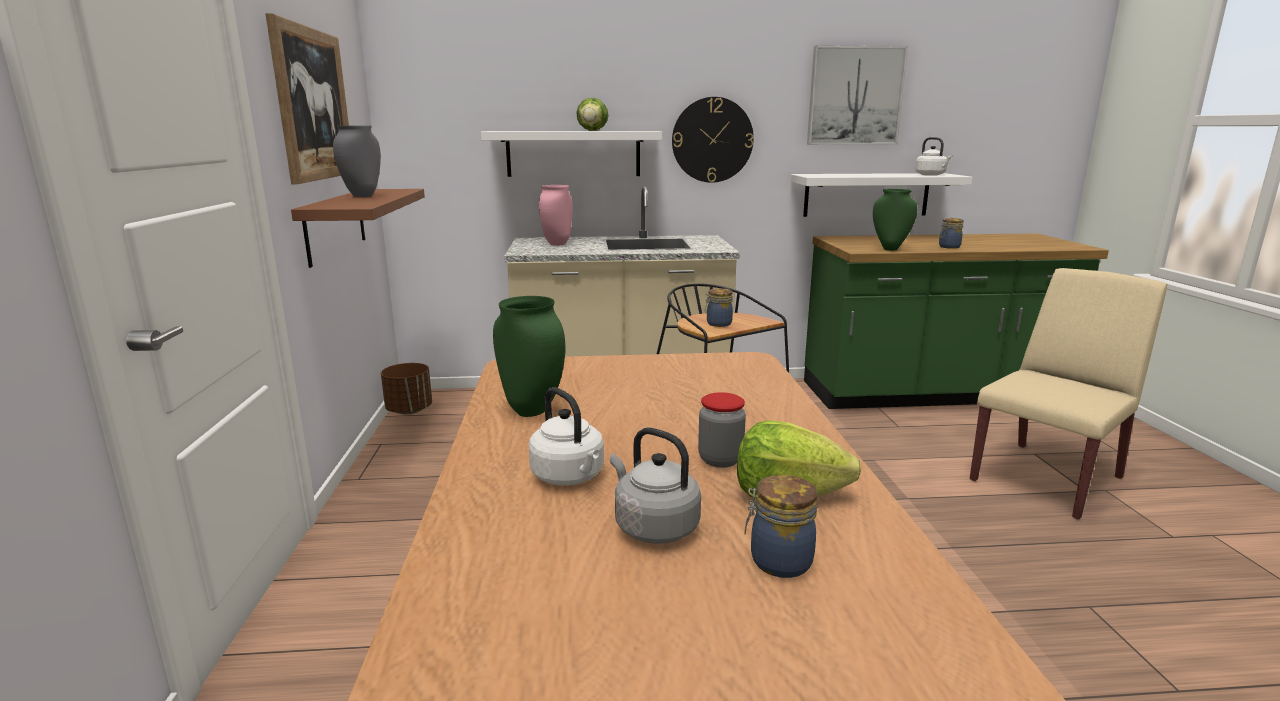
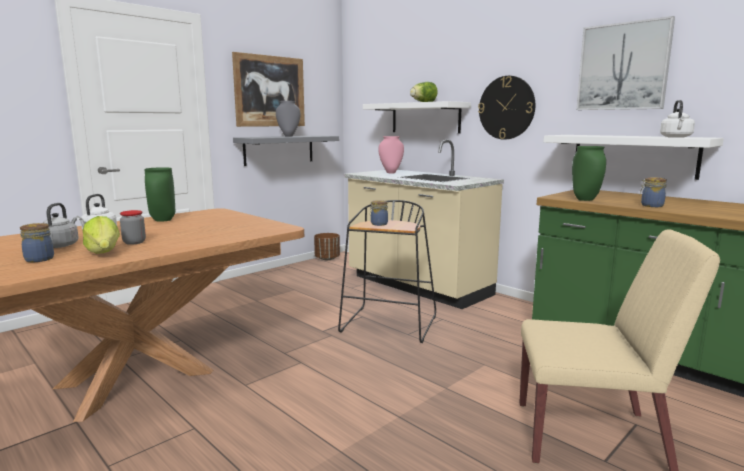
camera: 50 degrees right, 5 degrees down
(335, 225) = (279, 150): brown shelf -> grey shelf

